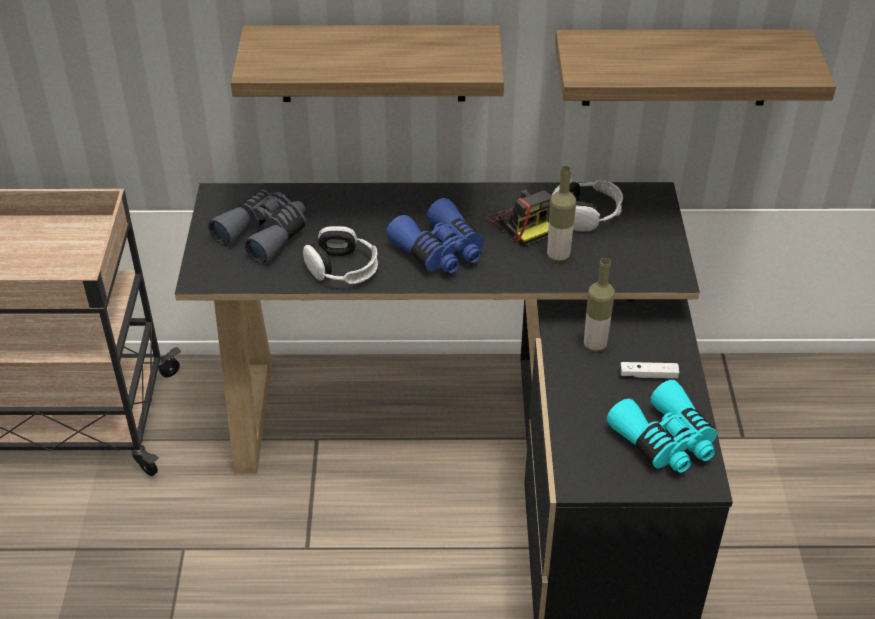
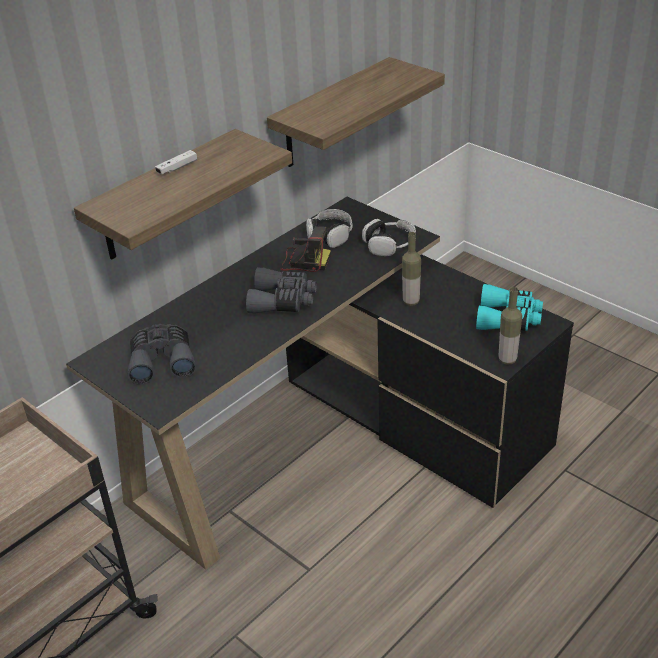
camera: 45 degrees left, 5 degrees down
(342, 268) = (242, 345): headphones -> headphones (389, 245)
(440, 251) = (283, 301): blue binoculars -> grey binoculars
(558, 256) = (348, 263): bottle -> bottle (507, 359)
(648, 375) = (456, 297): white game controller -> white game controller (177, 168)

